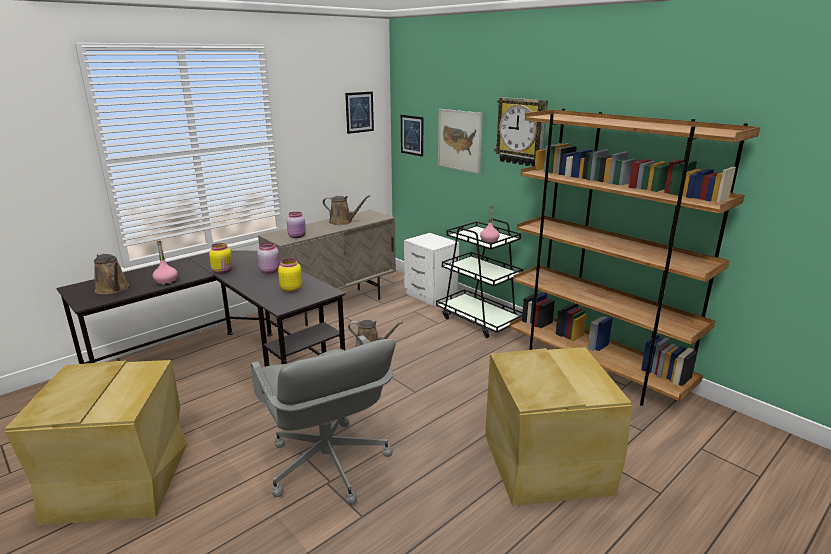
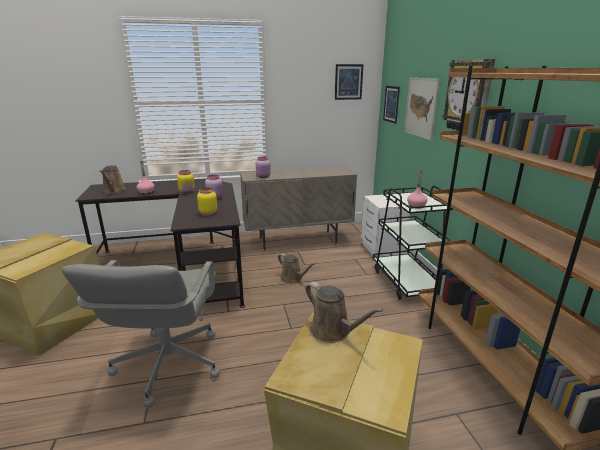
camera: 30 degrees right, 0 degrees up
(343, 222) = (311, 172): brown watering can -> brown watering can (333, 331)

